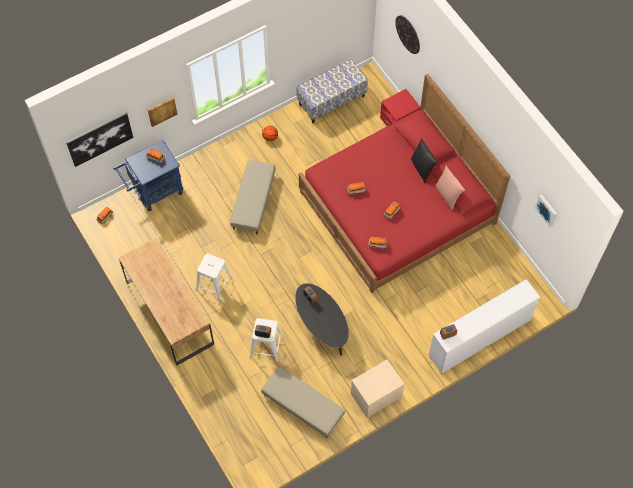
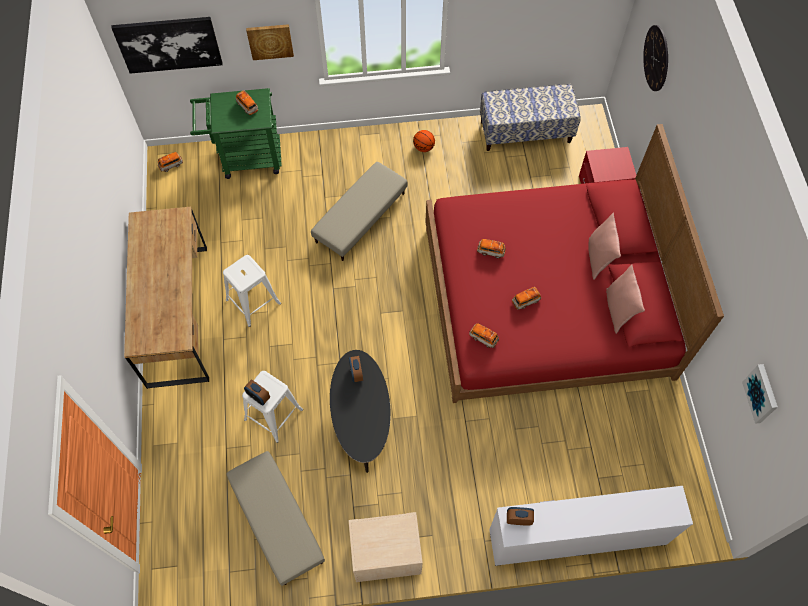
camera: 25 degrees right, 0 degrees up
(154, 192) = (245, 158): blue cart -> green cart
(422, 168) = (598, 258): black pillow -> pink pillow

